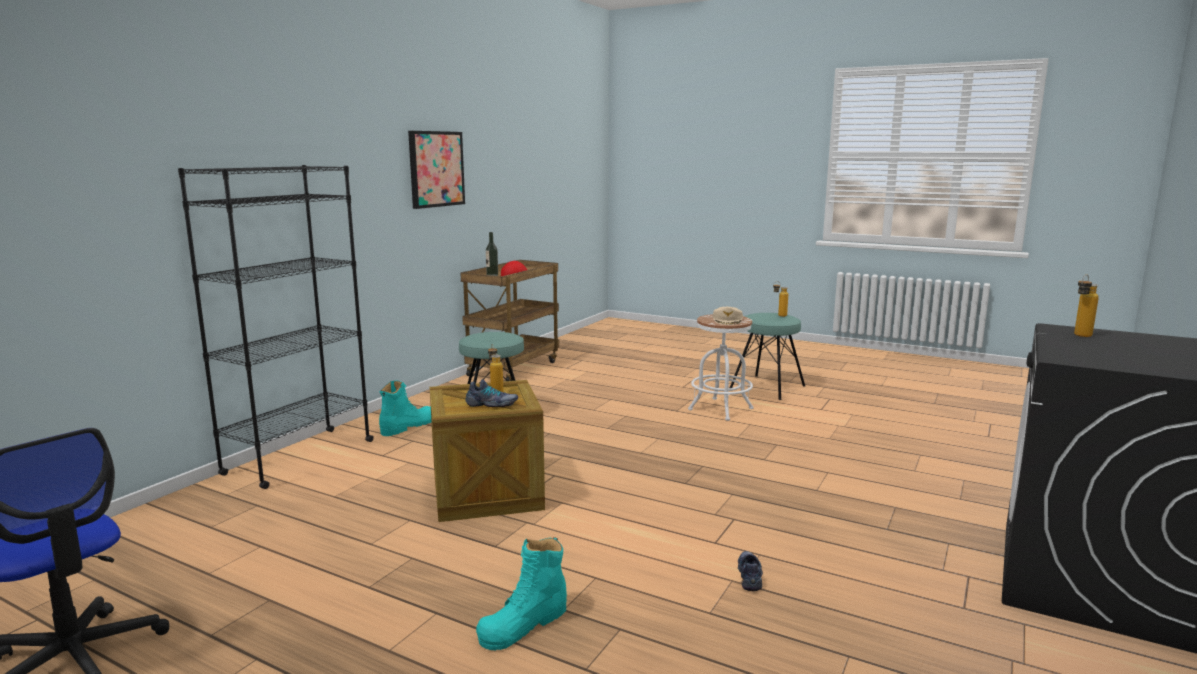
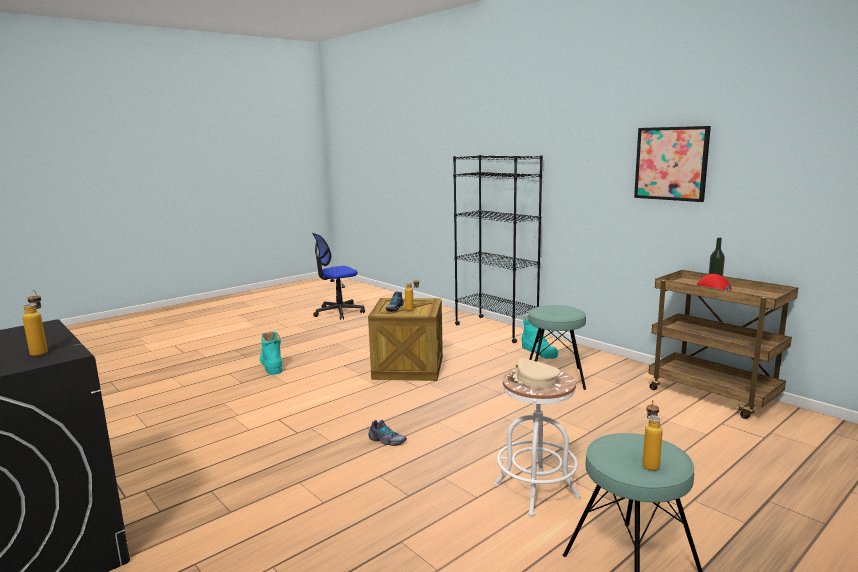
camera: 110 degrees right, 0 degrees up
(750, 575) = (234, 421): shoe -> shoe (387, 440)

